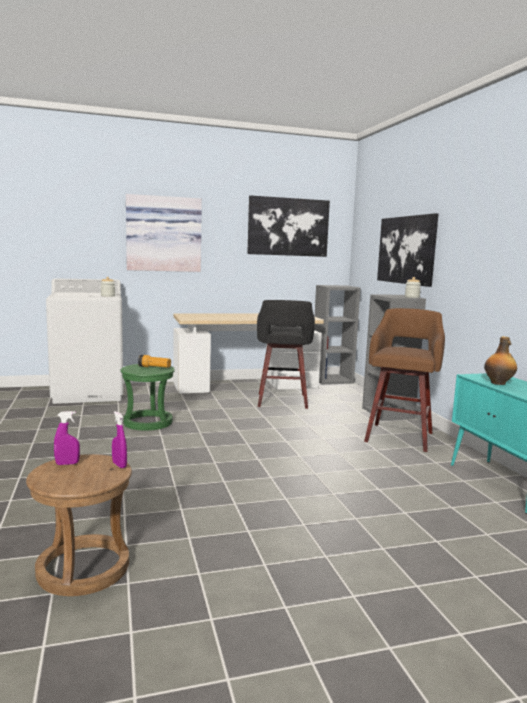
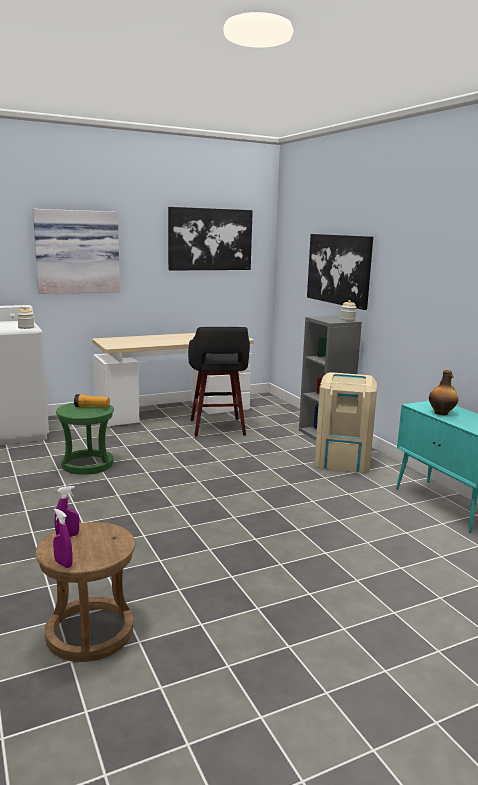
camera: 10 degrees left, 5 degrees up
(119, 465) = (119, 532): purple spray bottle -> purple spray bottle (63, 564)
(332, 380) = (260, 398): grey bookcase -> none
(400, 436) = (342, 460): brown stool -> beige trash can

